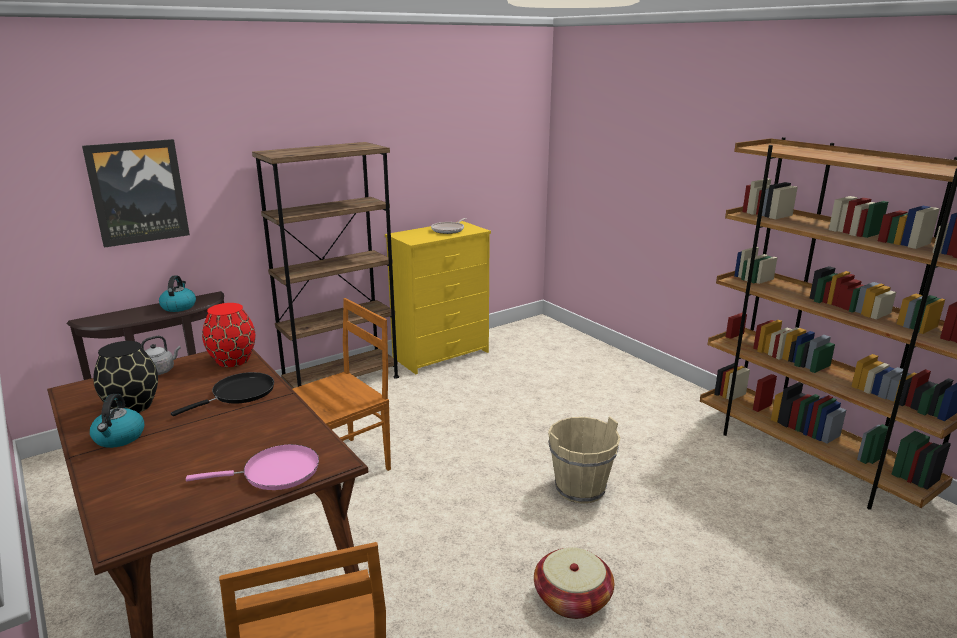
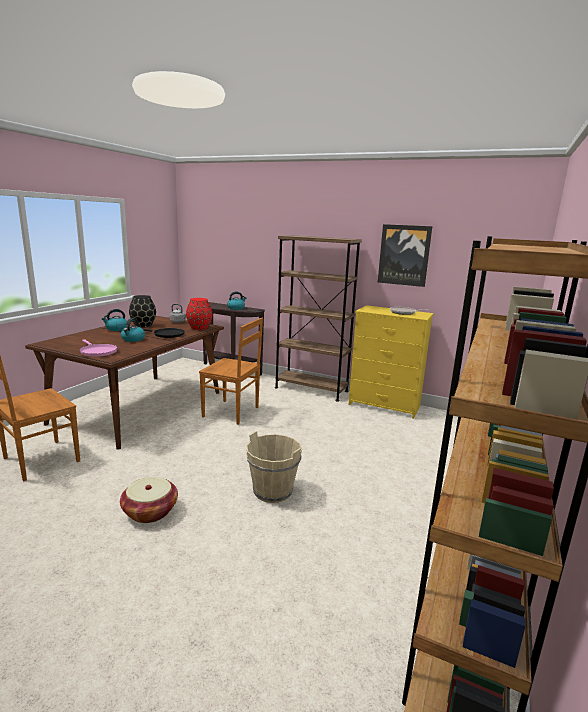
camera: 60 degrees right, 5 degrees down
(138, 192) = (239, 248): picture -> picture (404, 255)
(230, 428) = (133, 339): none -> kettle

